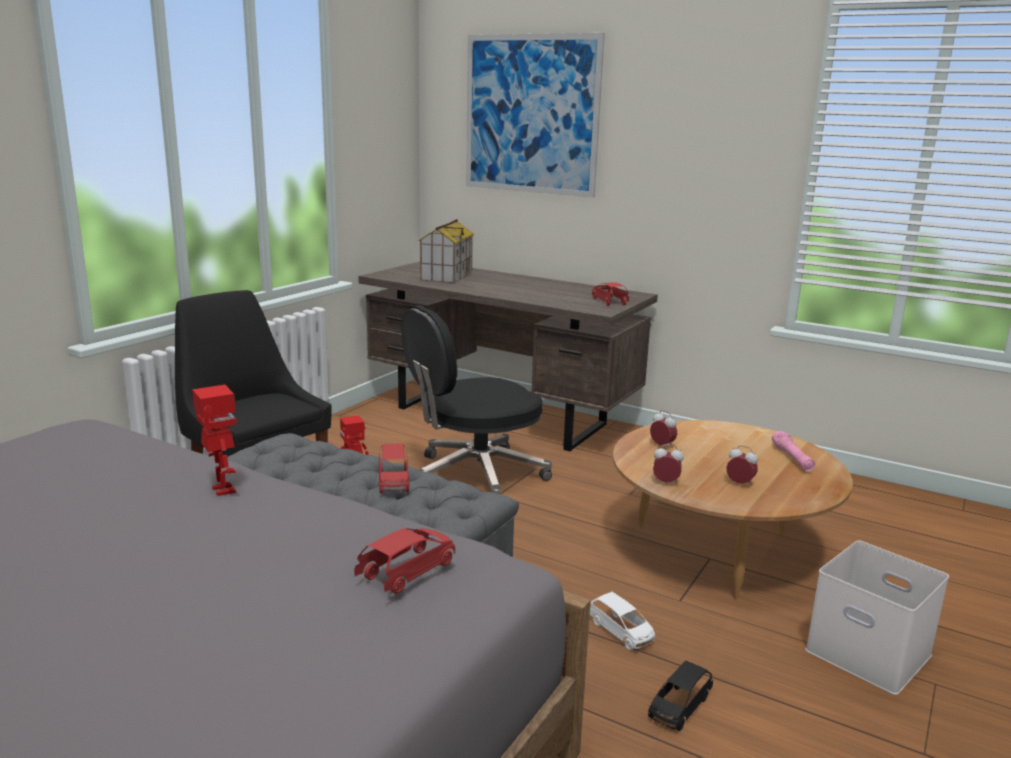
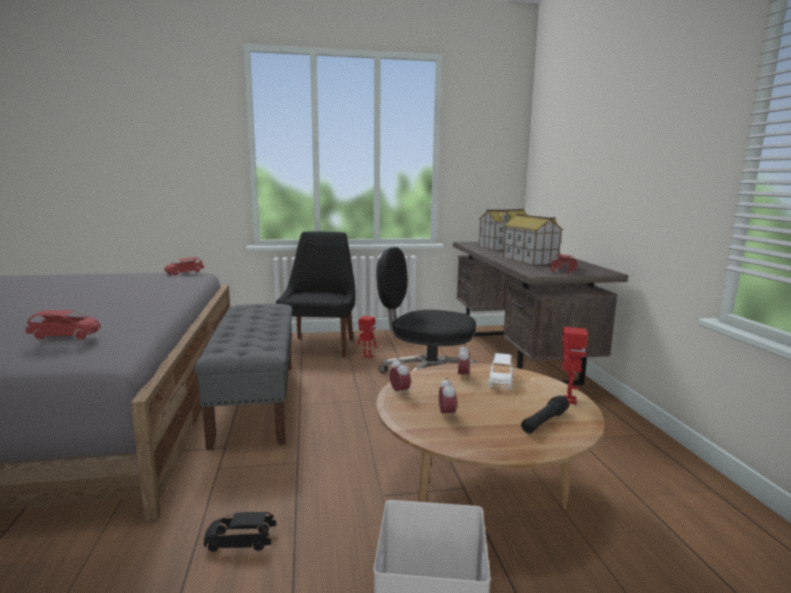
camera: 50 degrees right, 5 degrees down
(222, 490) = (147, 298): toy robot -> toy robot (568, 400)
(393, 481) = (256, 331): red toy car -> red toy car (184, 273)
(531, 115) = (574, 127): picture -> none
(536, 292) = (529, 260): none -> toy house
(621, 632) = (310, 487): white toy car -> white toy car (500, 381)
(792, 458) = (544, 422): pink flashlight -> black flashlight

